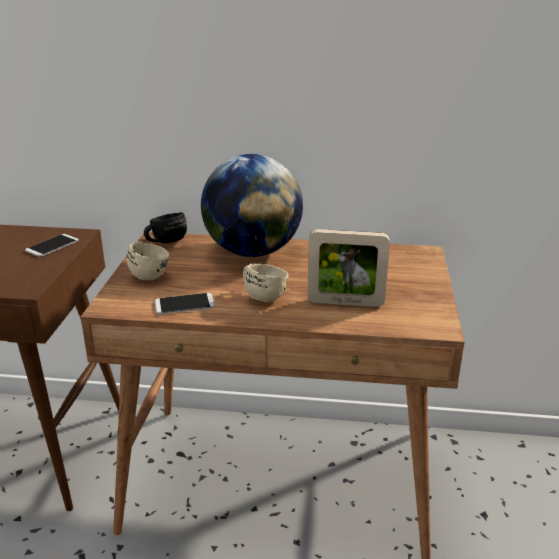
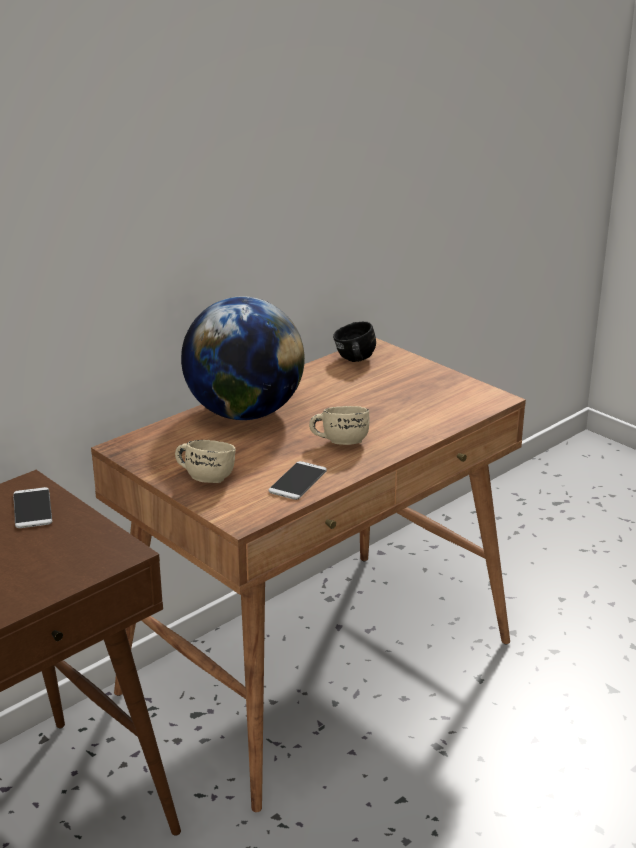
camera: 50 degrees left, 0 degrees up
(165, 242) = (143, 446): black mug -> black mug (353, 361)
(345, 302) = (405, 414): picture frame -> none

